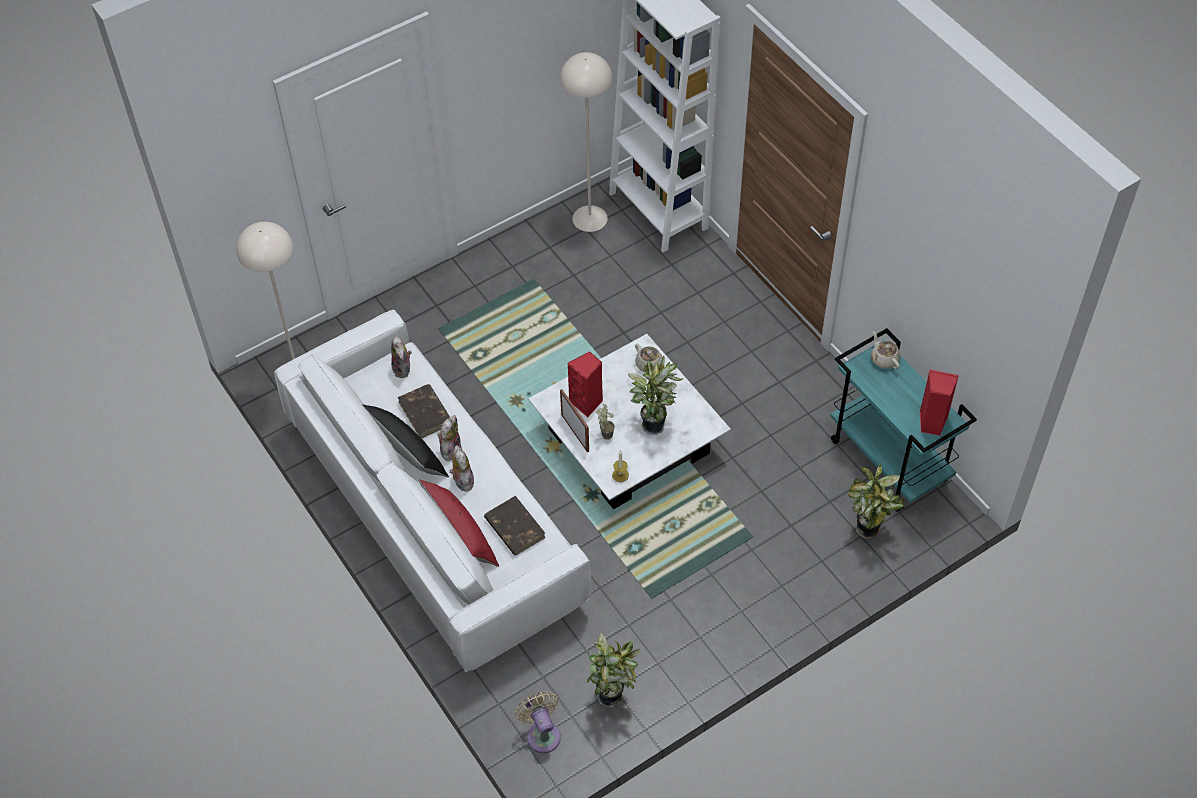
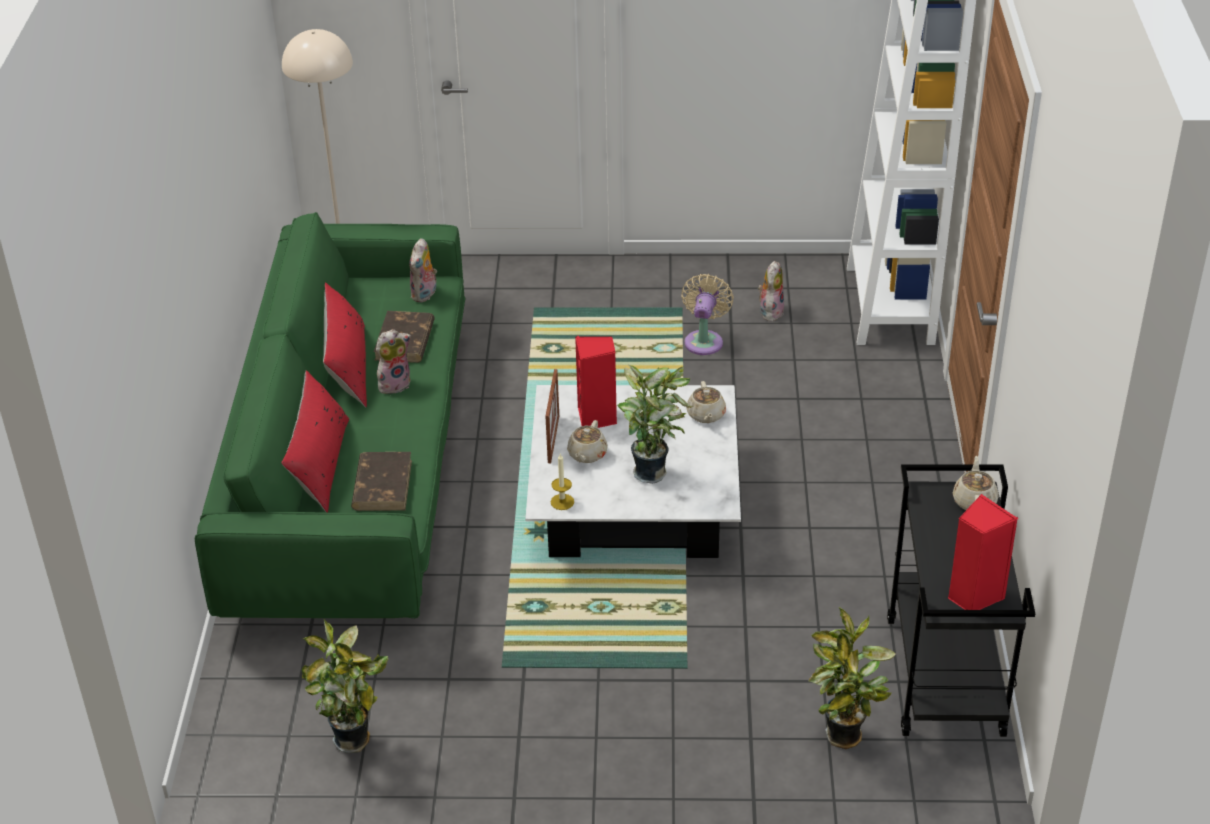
camera: 35 degrees right, 15 degrees down
(407, 453) = (347, 367): black pillow -> red pillow
(435, 513) = (355, 467): white sofa -> green sofa
(462, 480) = (376, 417): plush toy -> plush toy (770, 311)
(542, 733) = (240, 734): beige fan -> beige fan (704, 340)
(589, 218) = (801, 280): beige floor lamp -> none
(605, 433) = (587, 454): potted plant -> beige teapot
(890, 461) = (946, 677): turquoise cart -> black cart

